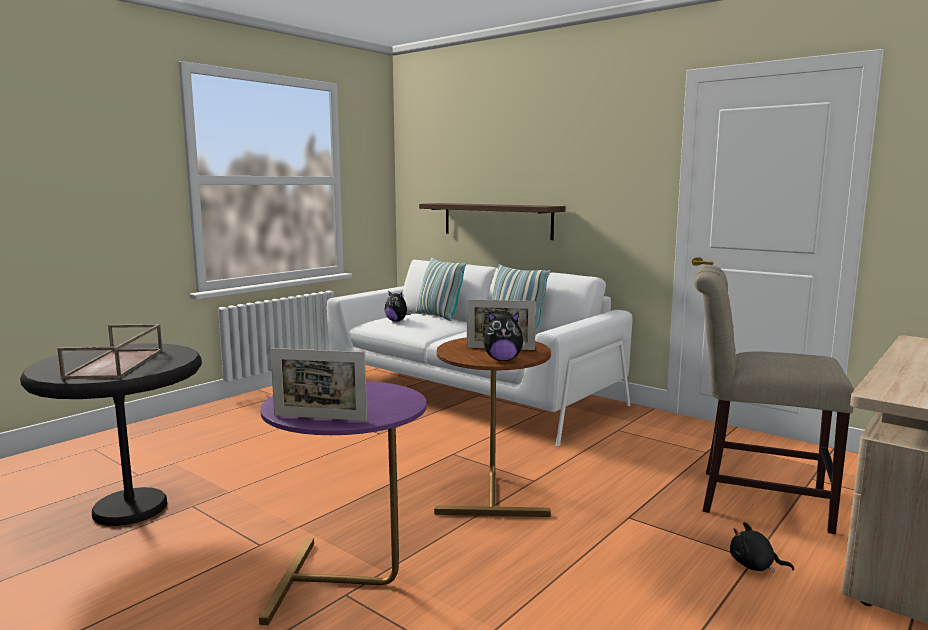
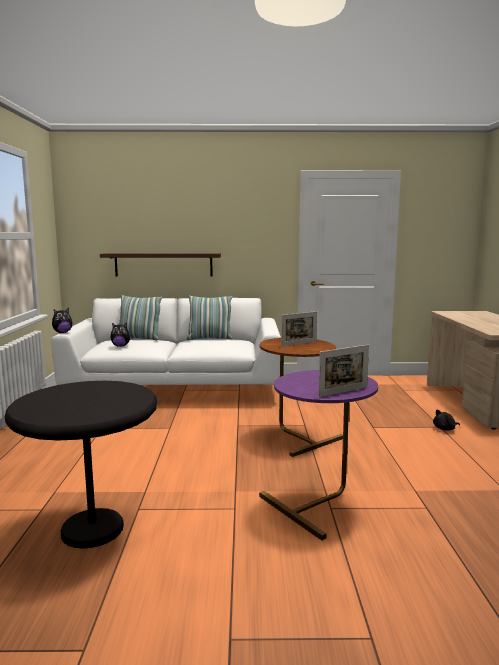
camera: 40 degrees left, 0 degrees up
(116, 364) = (95, 401): brown tray -> none
(503, 360) = (320, 348): plush toy -> plush toy (62, 332)
(754, 498) = (399, 403): beige chair -> none

